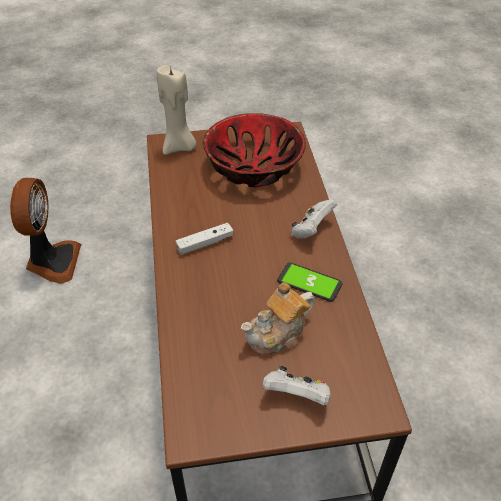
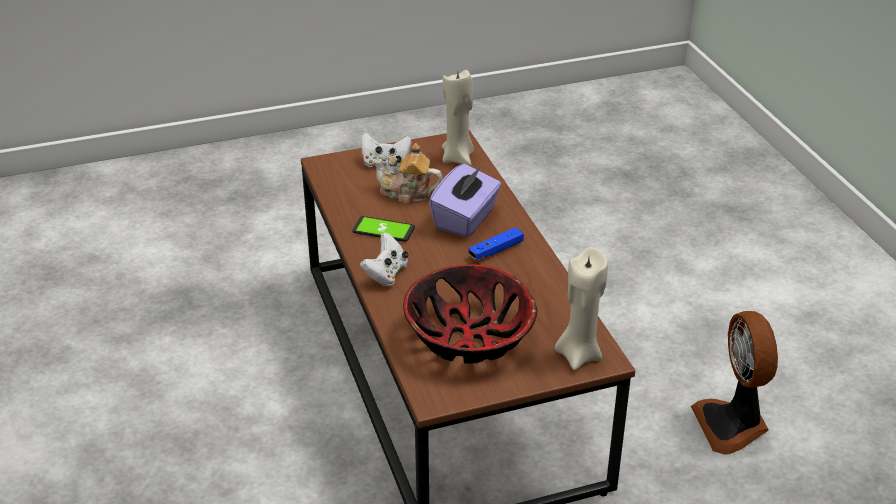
camera: 170 degrees right, 10 degrees down
(200, 394) = (458, 158): none -> beige candle
(205, 243) = (496, 250): white game controller -> blue game controller
(222, 286) = (466, 219): none -> purple tissue box
(278, 334) = (406, 193): teapot -> teapot turned 120 degrees counterclockwise

